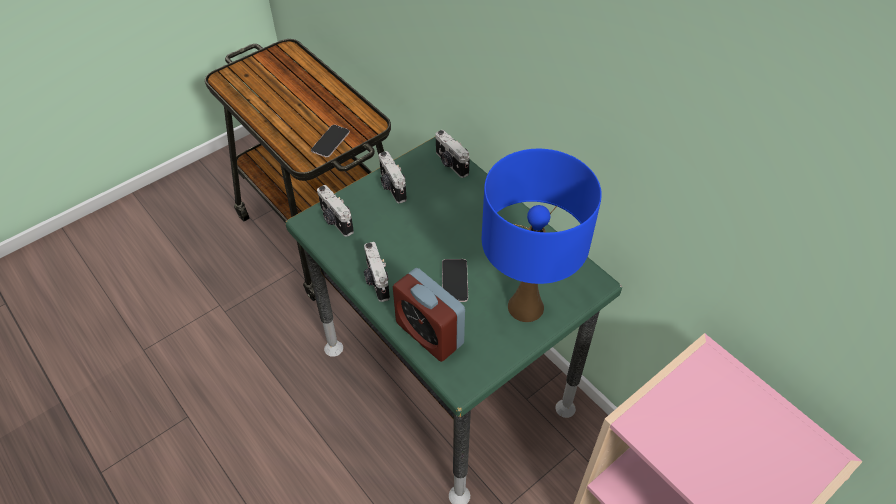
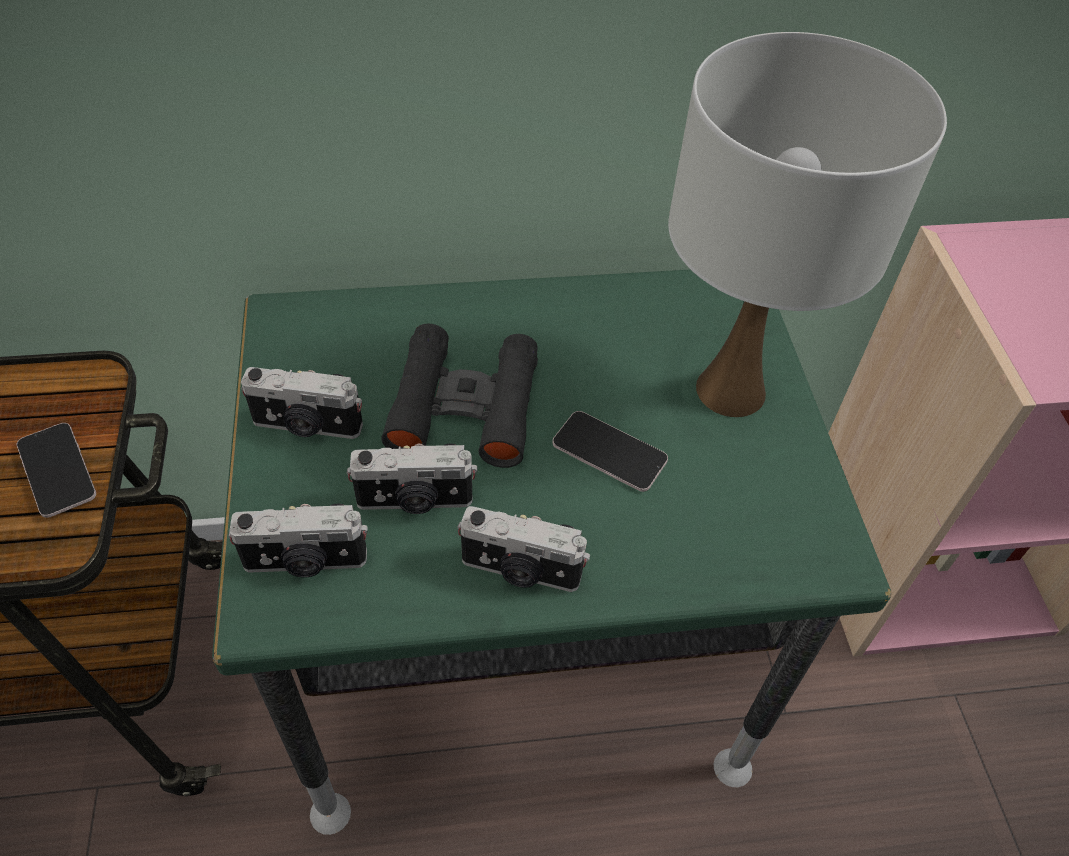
camera: 60 degrees left, 0 degrees up
(429, 333) = (703, 550): alarm clock -> none
(439, 225) = (464, 406): none -> black binoculars
(450, 164) = (336, 316): camera -> camera (415, 501)
(526, 307) = (732, 390): blue table lamp -> white table lamp

